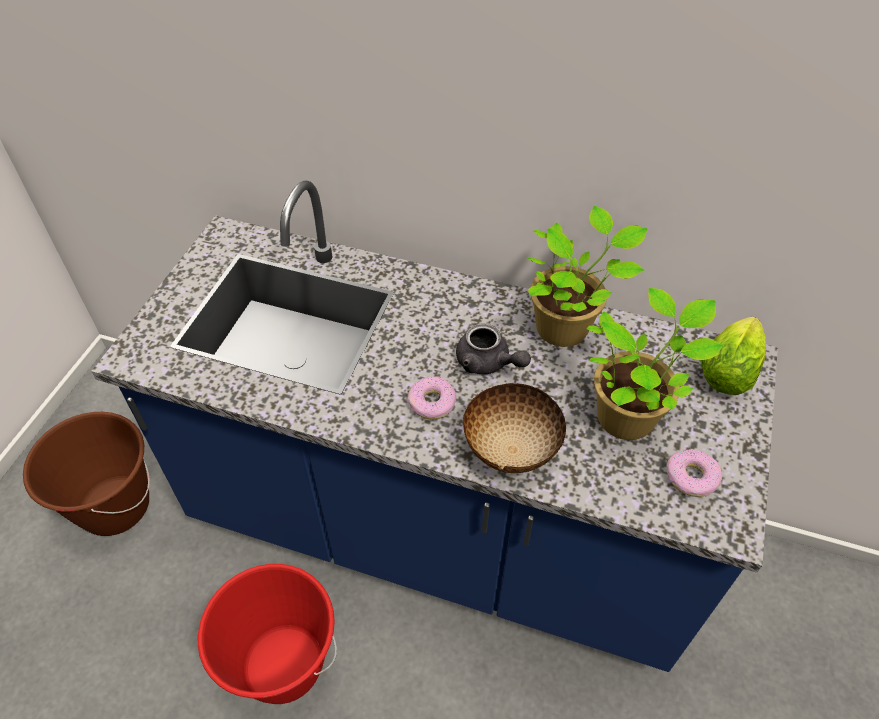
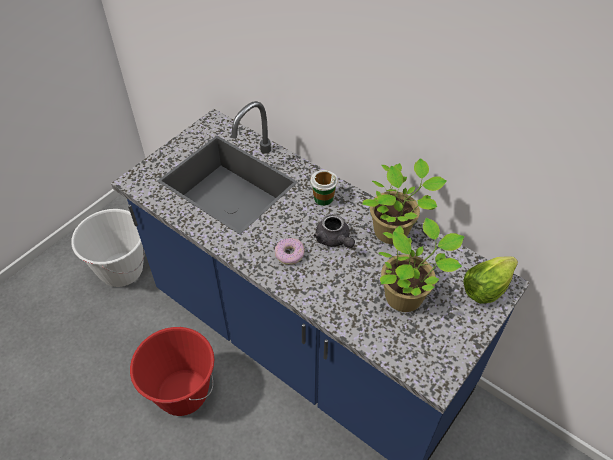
camera: 20 degrees right, 0 degrees up
(115, 506) = (121, 270): brown bucket -> white bucket
(443, 306) = (323, 198): none -> cup
(510, 448) = (323, 294): bowl -> none
(691, 478) = (427, 345): donut -> none

